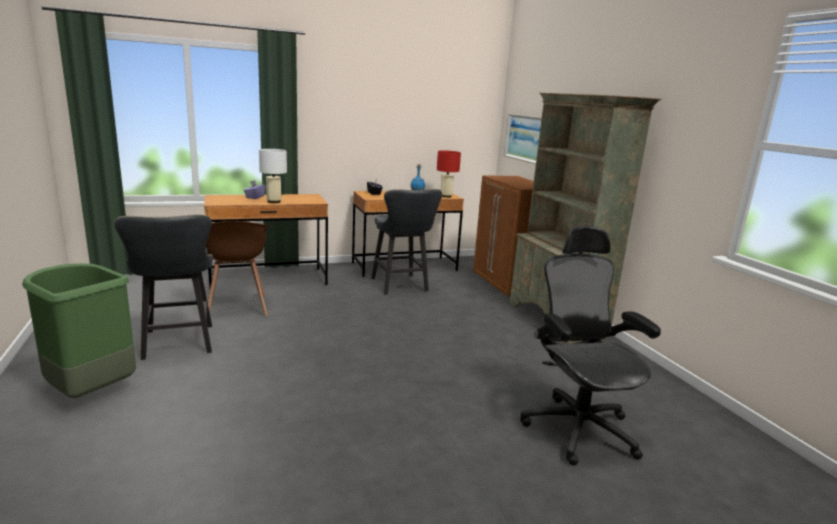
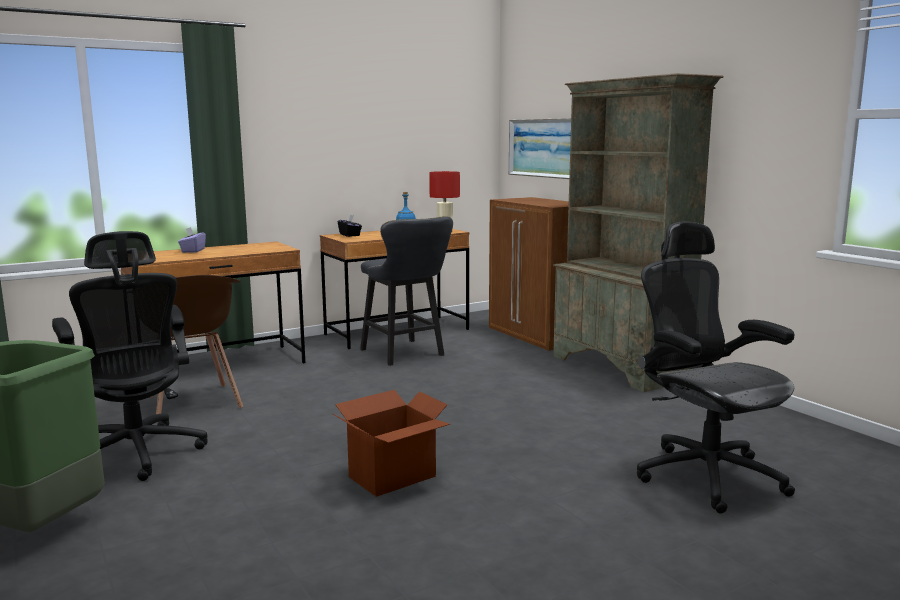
camera: 10 degrees left, 5 degrees down
(178, 346) = (135, 457): grey stool -> office chair
(274, 202) = (225, 253): white table lamp -> none
(340, 390) = (393, 477): none -> cardboard box

